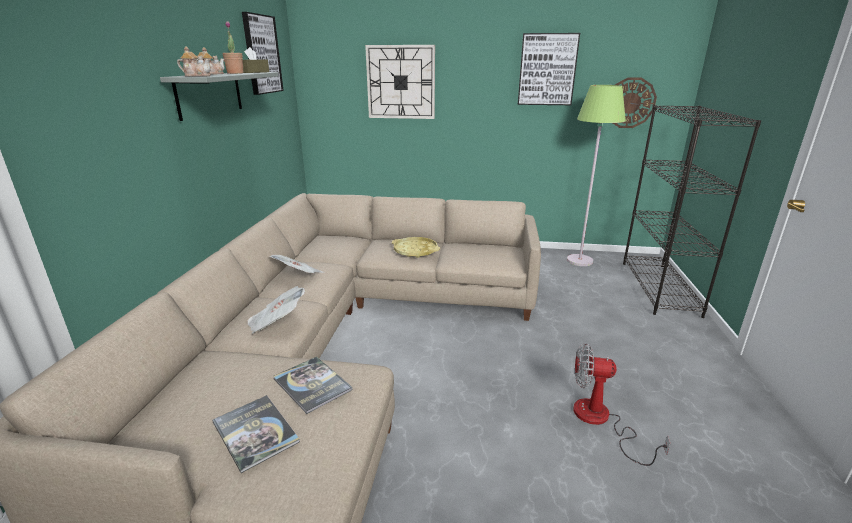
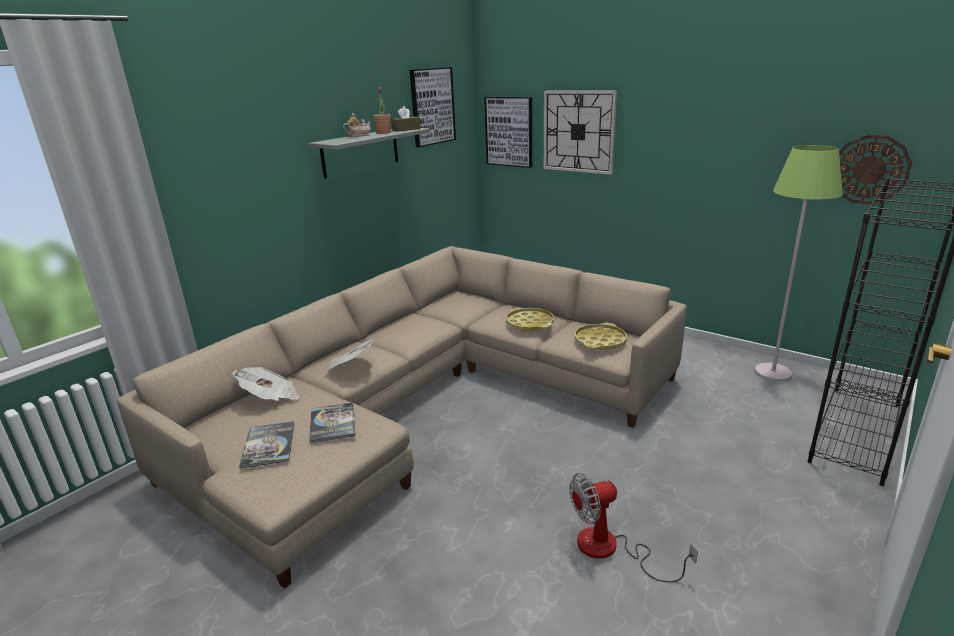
camera: 30 degrees right, 0 degrees up
(197, 76) = (334, 142): teapot -> none
(299, 276) = (403, 329): newspaper -> newspaper (271, 398)
(486, 254) = (600, 341): none -> yellow tray
(547, 69) = (751, 121): picture -> picture (509, 131)
(600, 421) = (611, 549): fan -> fan turned 60 degrees counterclockwise

